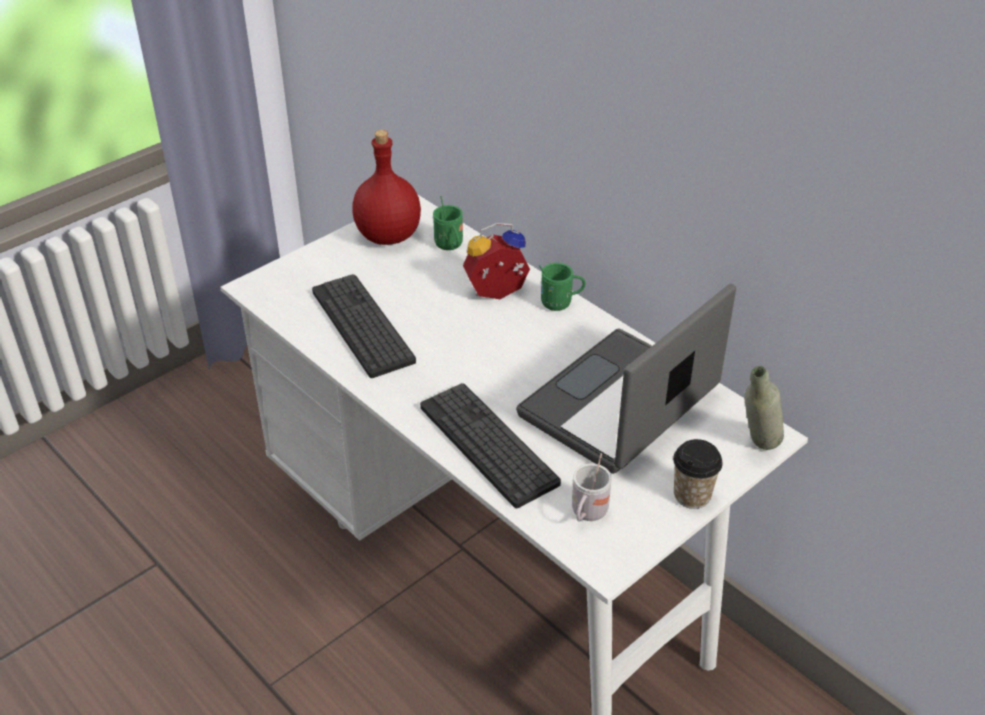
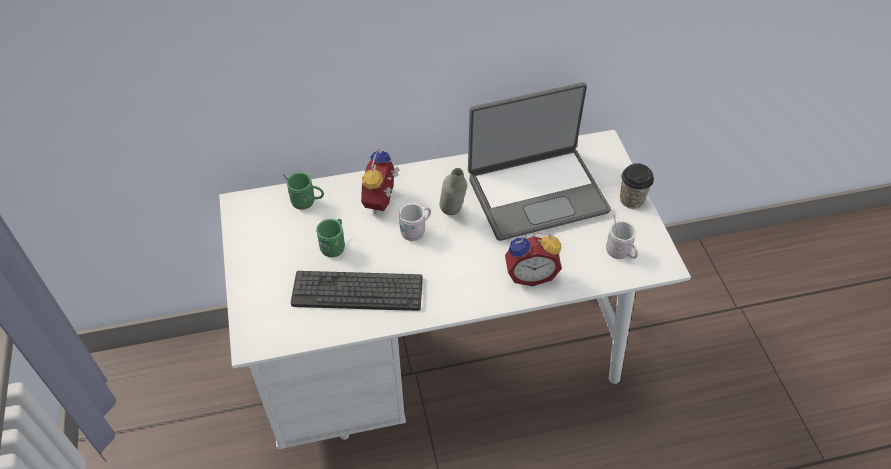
camera: 60 degrees left, 10 degrees up
(388, 236) = (262, 233): red bottle -> none
(476, 333) = (416, 231): none -> white mug
(488, 444) = (530, 274): keyboard -> alarm clock
(561, 303) = (418, 174): green mug -> green mug (334, 246)
(621, 405) = (536, 193): laptop -> laptop turned 90 degrees counterclockwise
(756, 449) = (611, 154): grey bottle -> grey bottle (453, 217)

